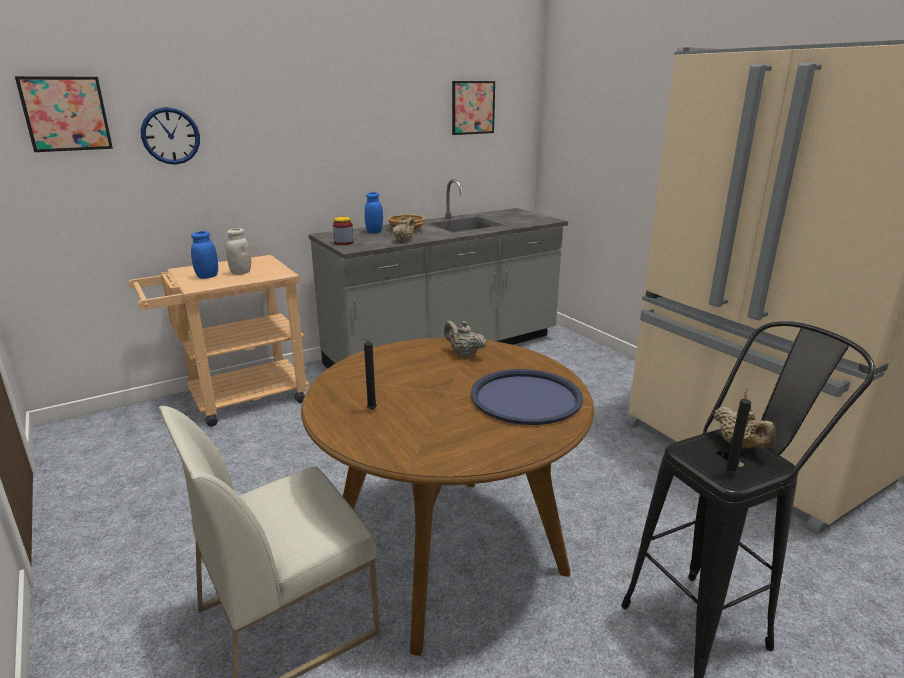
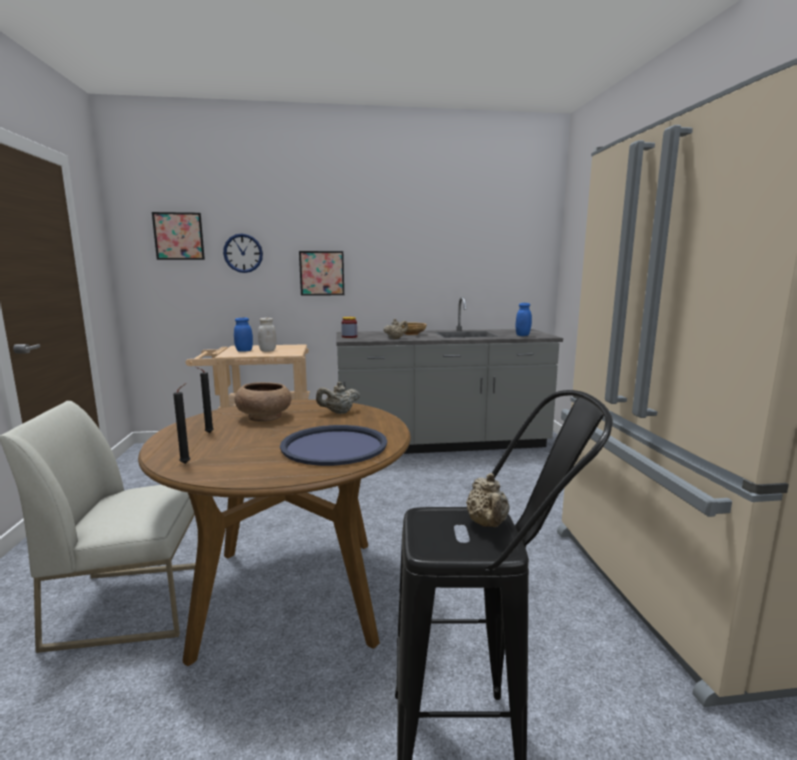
camera: 25 degrees right, 10 degrees down
(374, 232) = (384, 333): blue jar -> blue jar (522, 335)
(395, 375) = (265, 417): none -> brown bowl
(463, 354) = (339, 412): beige teapot -> beige teapot turned 90 degrees counterclockwise
(473, 107) = (490, 240): picture -> picture (322, 273)
(730, 474) = (437, 545): black candle -> black candle (187, 463)

